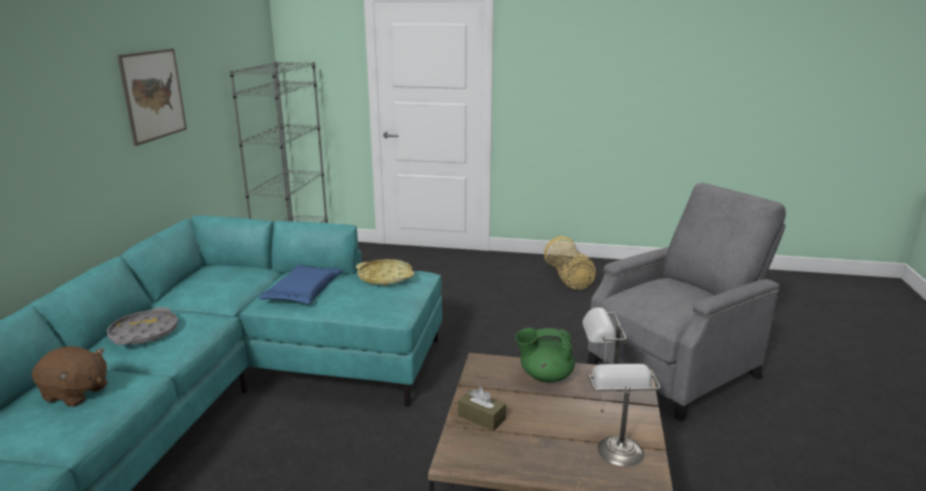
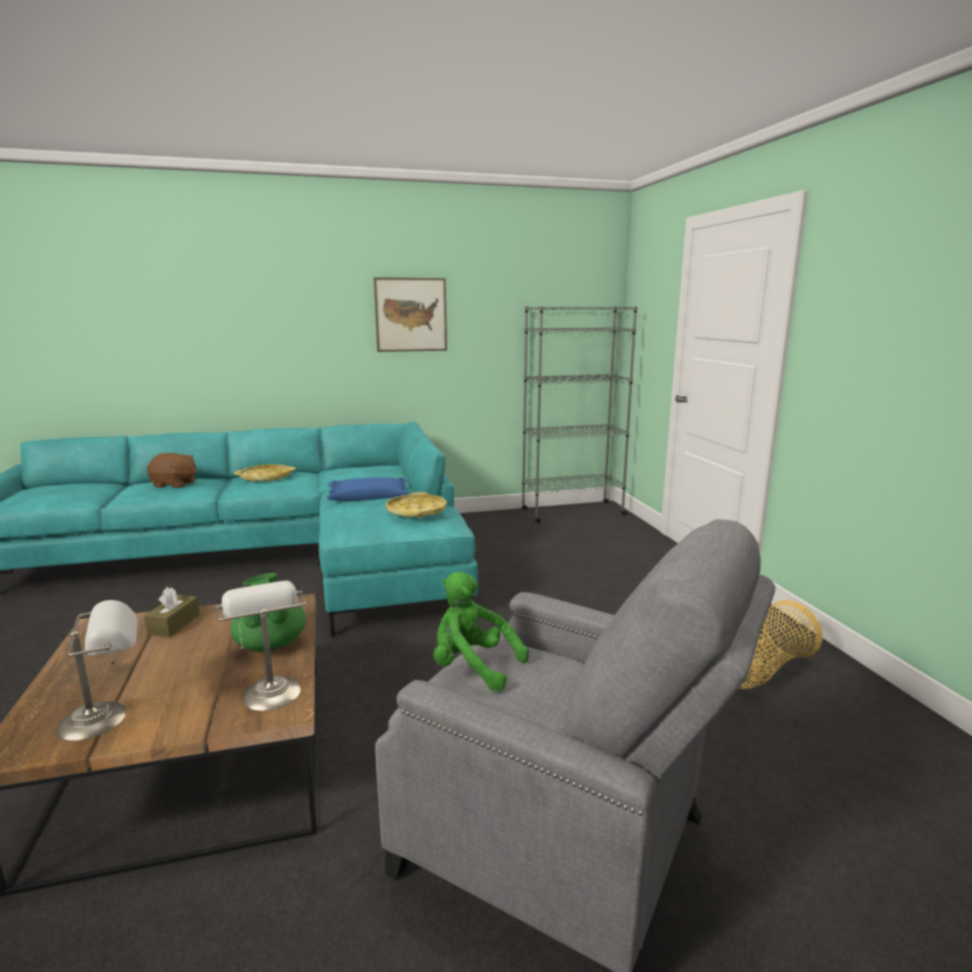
camera: 65 degrees right, 5 degrees down
(76, 393) = (174, 484): brown plush toy -> brown plush toy turned 75 degrees counterclockwise
(144, 333) = (265, 477): grey tray -> yellow tray
(653, 302) = (473, 667): none -> green plush toy

